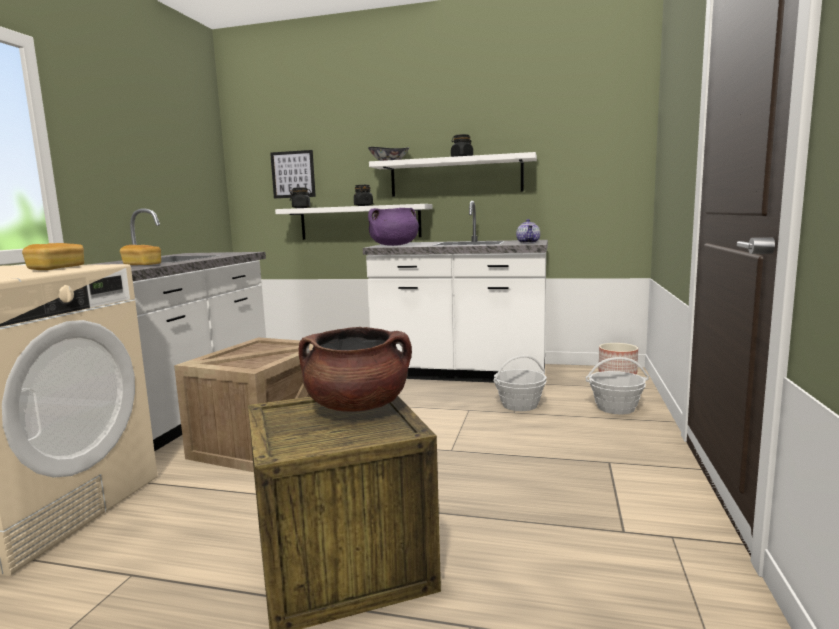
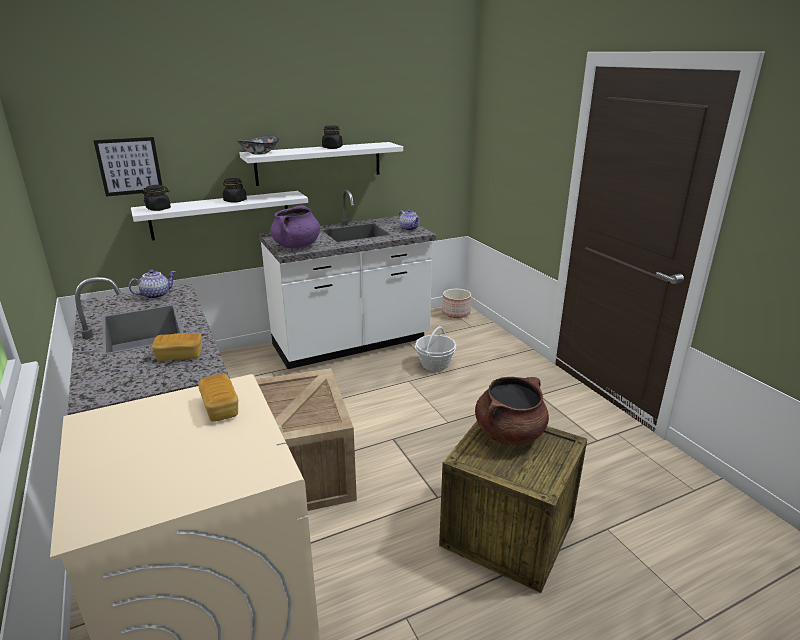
camera: 40 degrees left, 15 degrees up
(227, 253) = (156, 295): none -> teapot
(616, 408) = (492, 347): basket -> none

